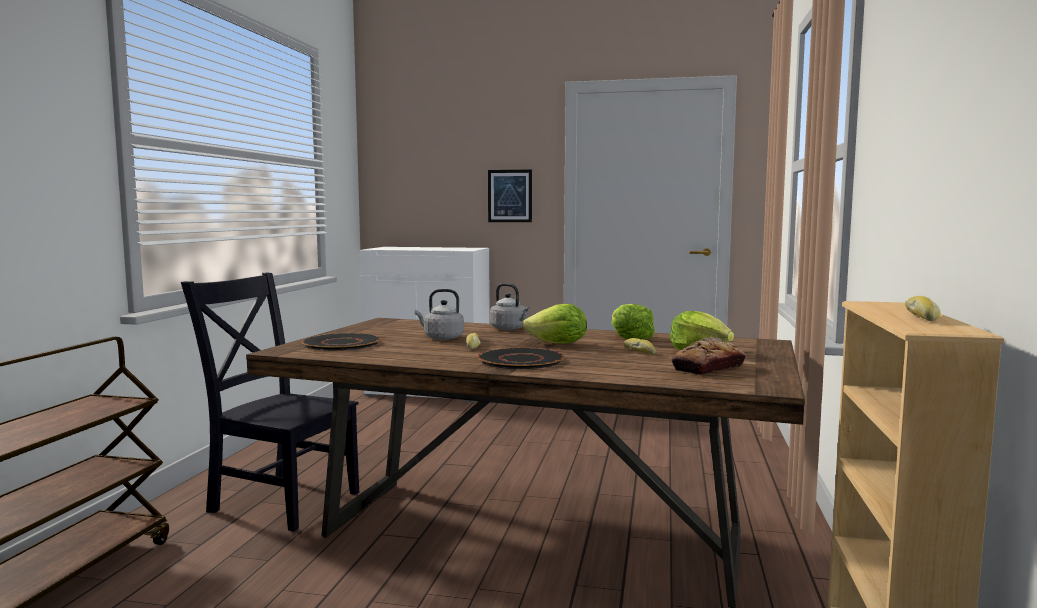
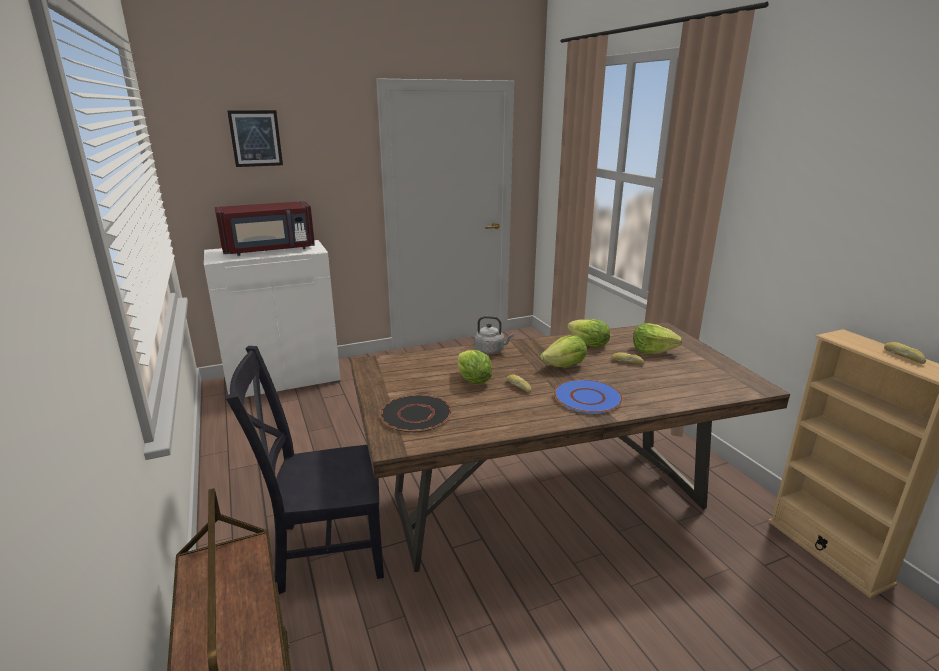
camera: 35 degrees left, 15 degrees up
(429, 248) = (269, 250): none -> red microwave
(441, 338) = (473, 380): grey kettle -> lettuce
(510, 196) = (332, 189): picture -> picture (256, 138)
(521, 360) = (587, 397): black plate -> blue plate
(708, 368) = (695, 372): bread -> none

